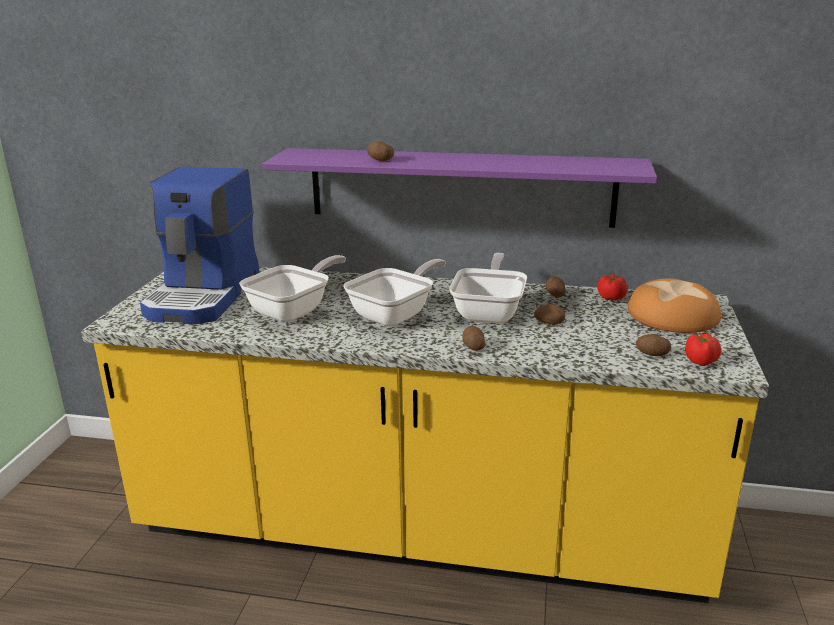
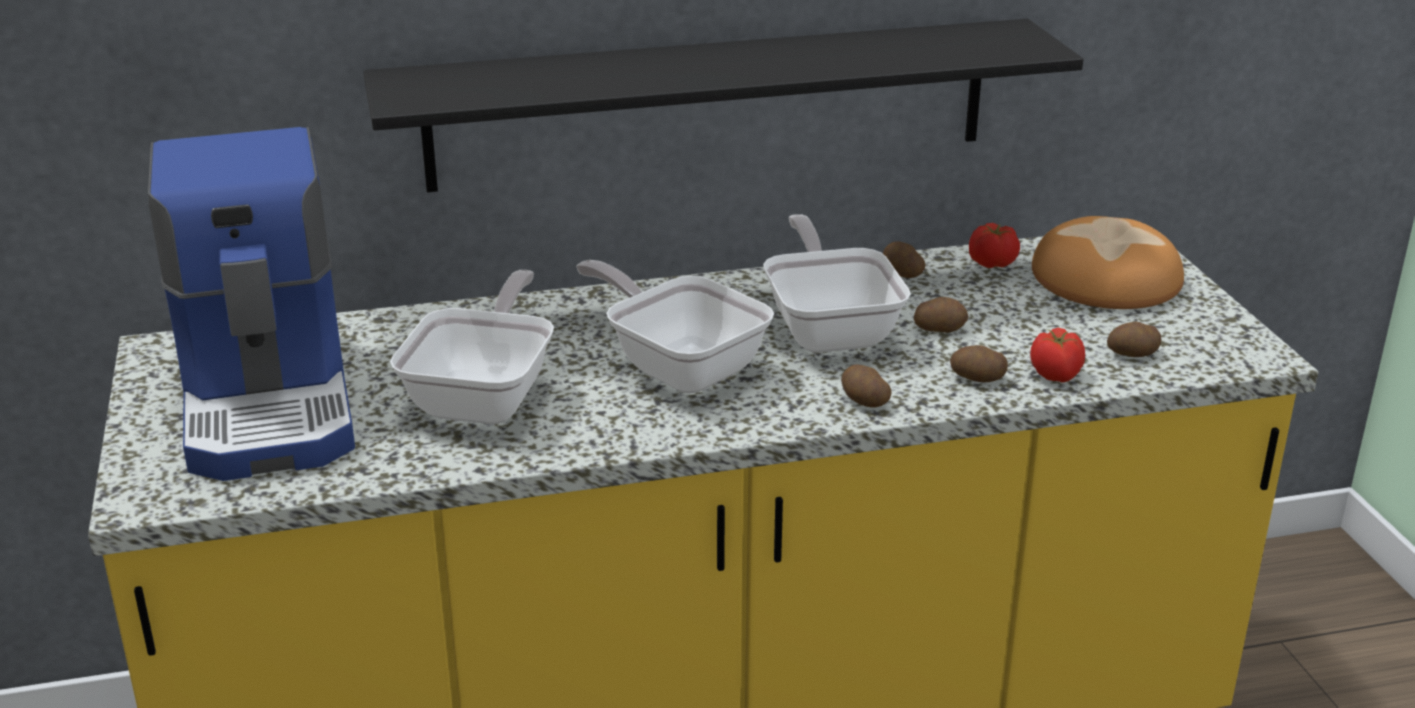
camera: 25 degrees left, 5 degrees up
(380, 160) = (593, 80): potato -> potato (977, 379)
(396, 314) = (679, 366): frying pan -> frying pan turned 60 degrees counterclockwise
(460, 187) = (710, 104): purple shelf -> black shelf
(701, 362) = (1207, 353): tomato -> tomato (1056, 375)

